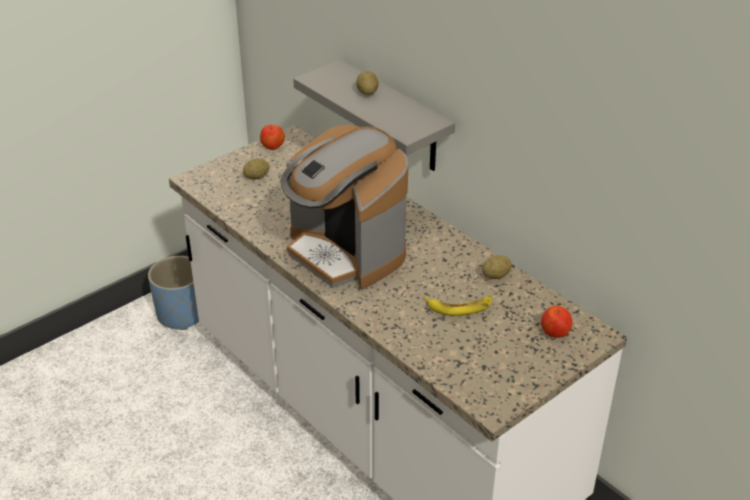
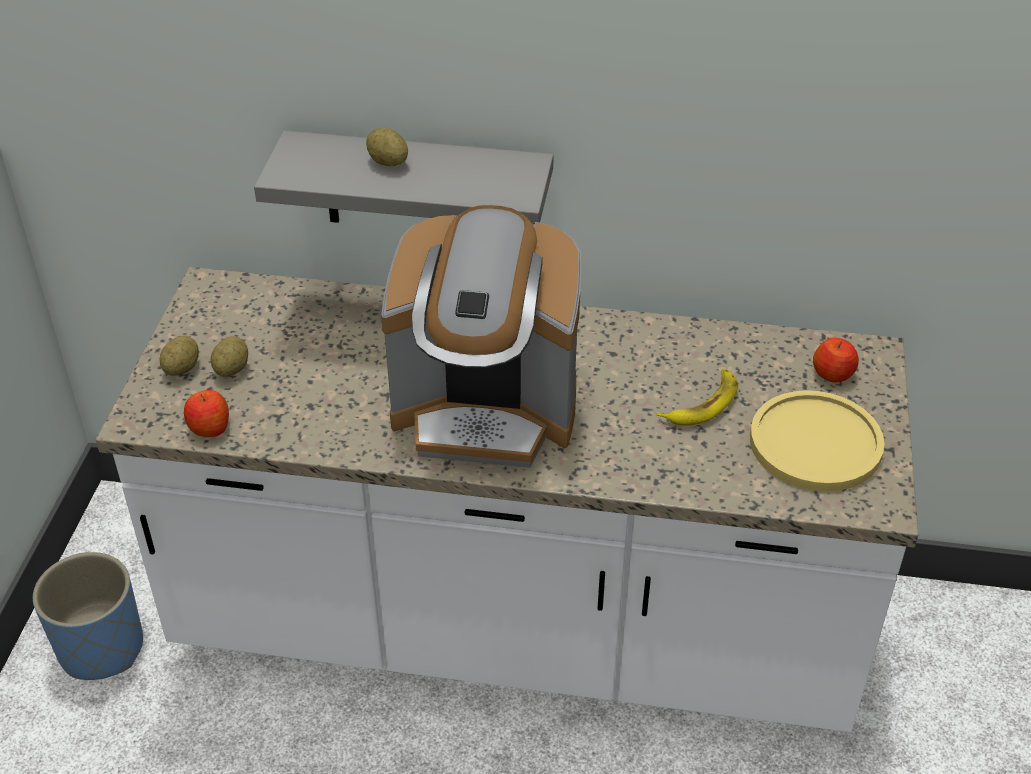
camera: 40 degrees left, 5 degrees up
(272, 146) = (197, 312): apple -> apple (209, 427)
(496, 276) = (693, 341): potato -> potato (182, 368)
(496, 358) = (815, 443): none -> yellow plate

